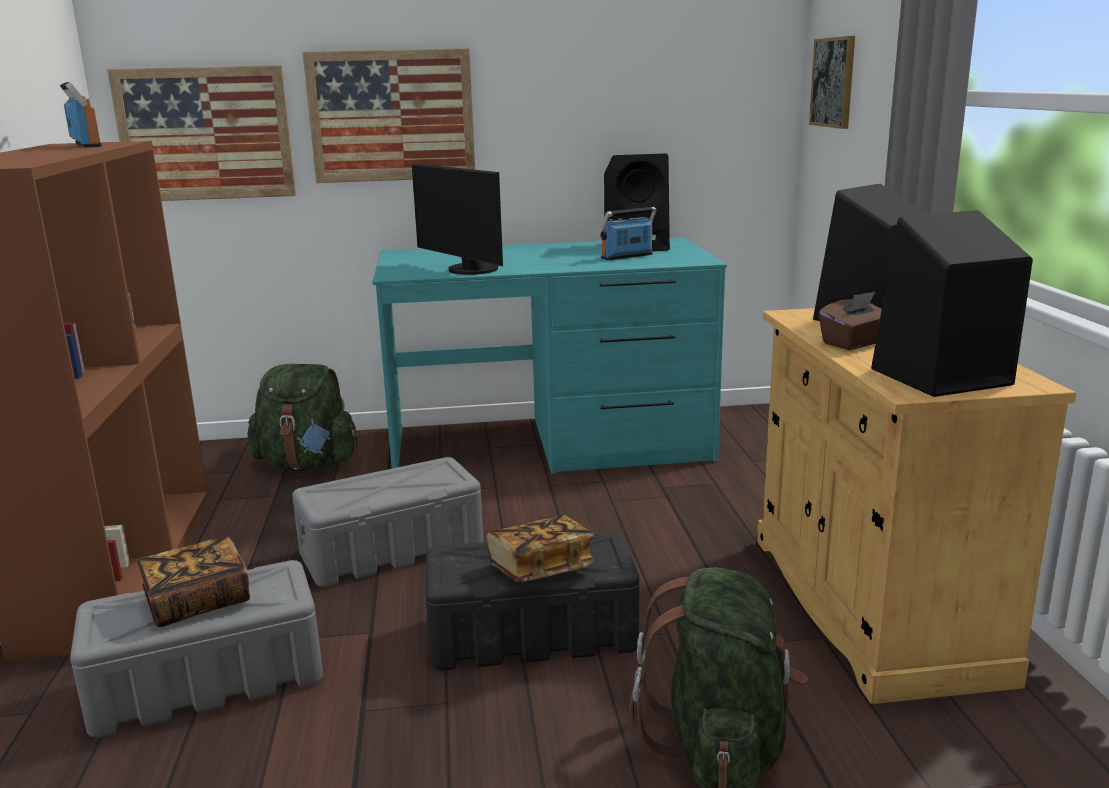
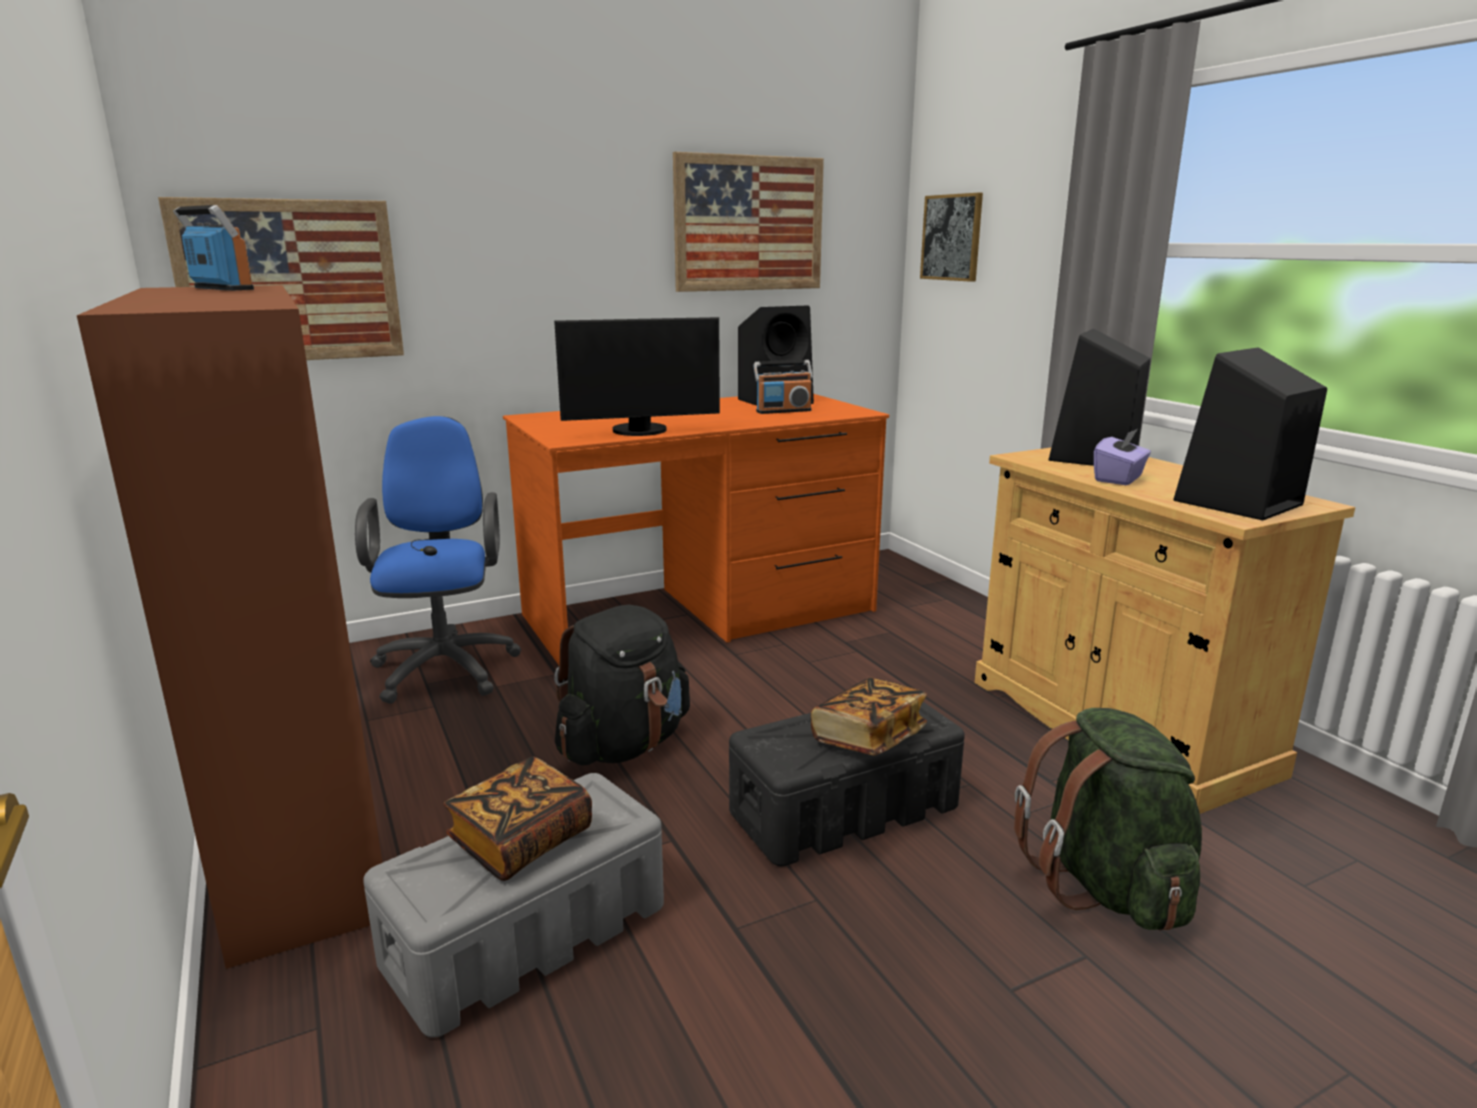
camera: 20 degrees left, 0 degrees up
(308, 465) = (446, 666): green backpack -> blue office chair
(391, 116) = (513, 263): picture -> picture (749, 224)
(393, 550) = (624, 745): grey storage box -> black backpack
(468, 270) = (641, 431): monitor -> monitor turned 45 degrees counterclockwise
(550, 445) = (701, 613): turquoise desk -> orange desk
(627, 256) = (783, 411): radio -> radio turned 150 degrees counterclockwise
(855, 343) = (1119, 479): brown tissue box -> purple tissue box

